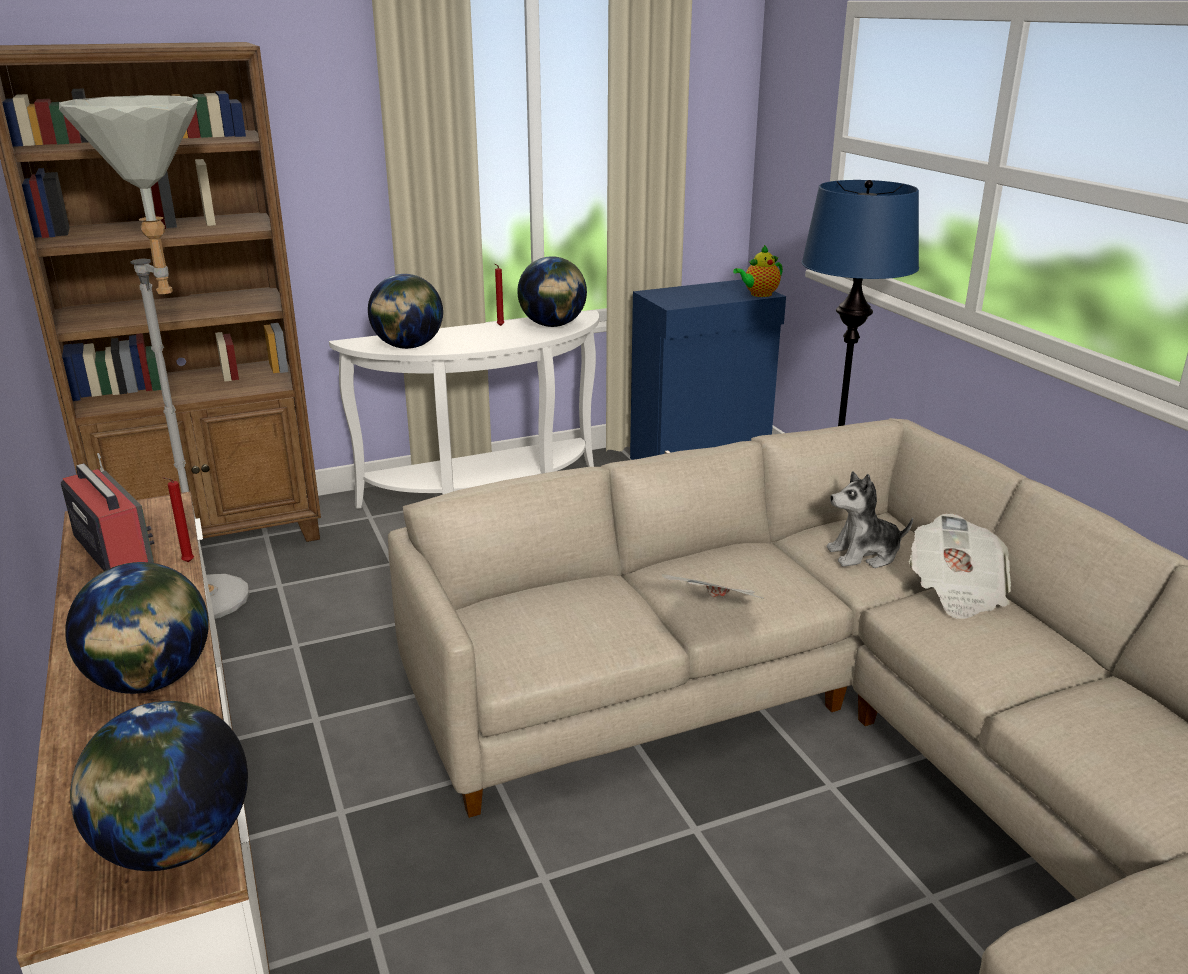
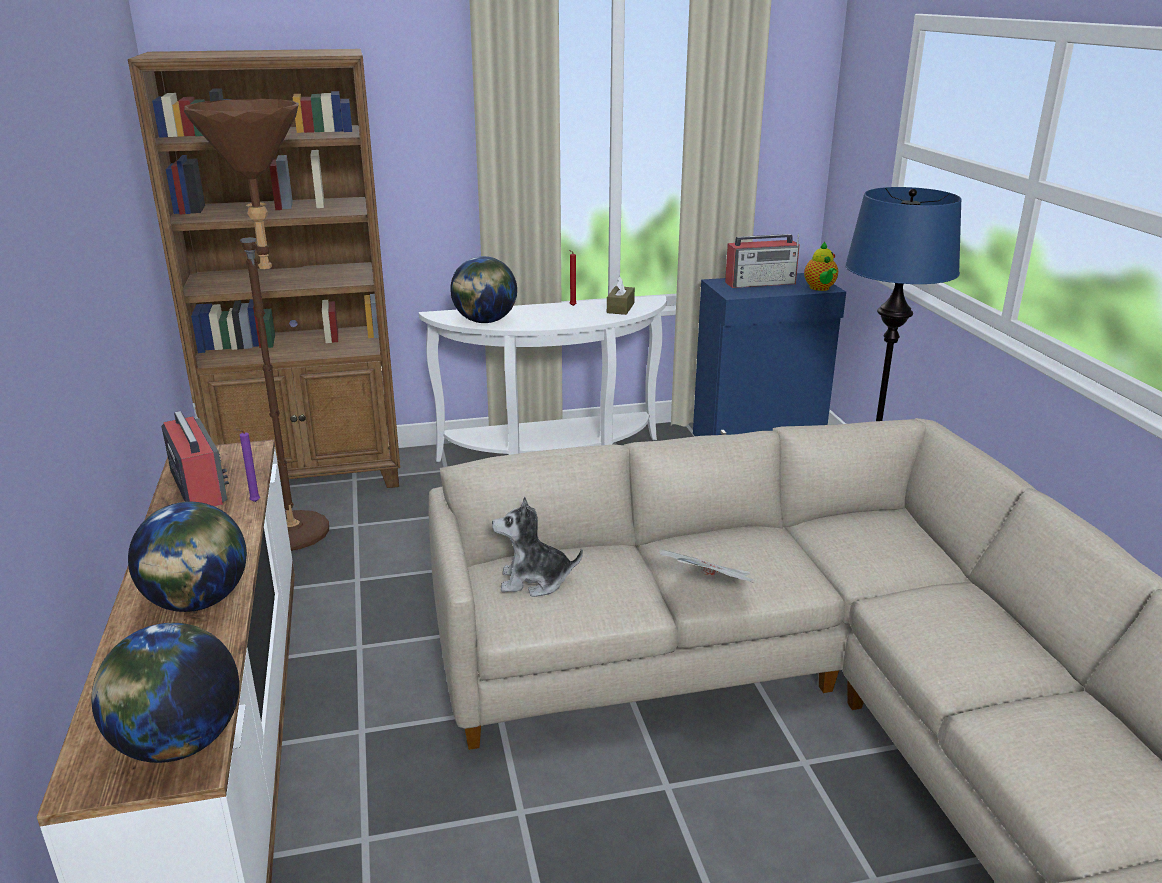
camera: 10 degrees right, 0 degrees up
(186, 563) = (253, 502): red candle -> purple candle
(218, 606) = (301, 538): grey floor lamp -> brown floor lamp
(553, 325) = (620, 308): globe -> brown tissue box
(697, 292) = (761, 283): none -> radio
(759, 294) = (820, 288): teapot -> teapot turned 75 degrees counterclockwise
(864, 554) = (867, 547): plush toy -> plush toy (534, 581)
(956, 591) = (947, 591): newspaper -> none

